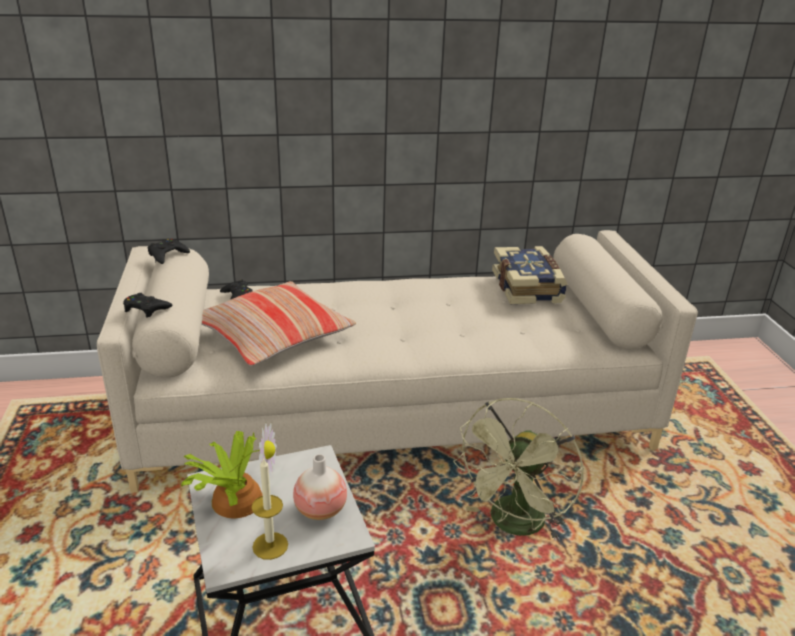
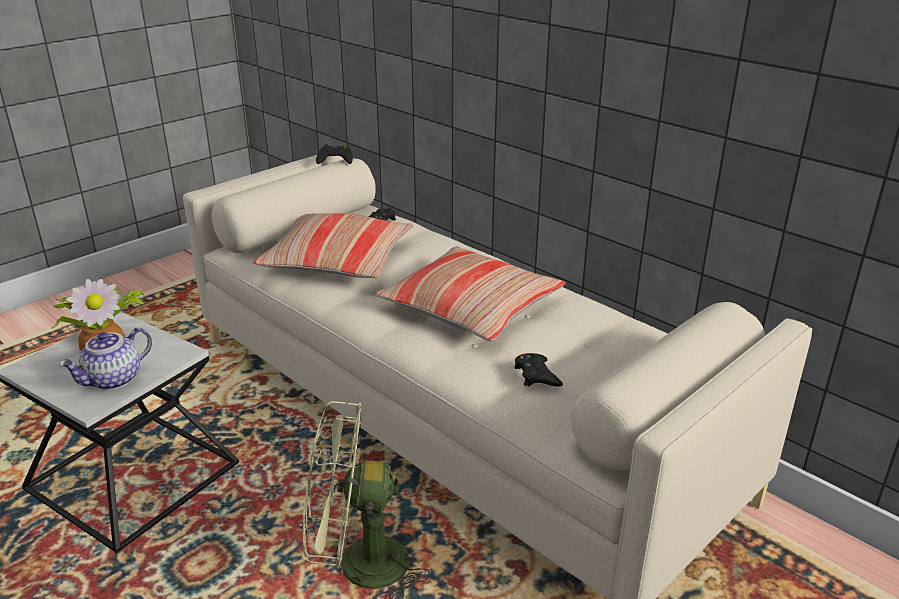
camera: 55 degrees right, 0 degrees up
(146, 309) = (239, 186): black game controller -> black game controller (536, 375)
(270, 545) = (56, 376): candle -> none
(320, 510) = (114, 380): vase -> teapot
(419, 315) = (471, 307): none -> pillow
(528, 287) = (631, 344): book -> none

